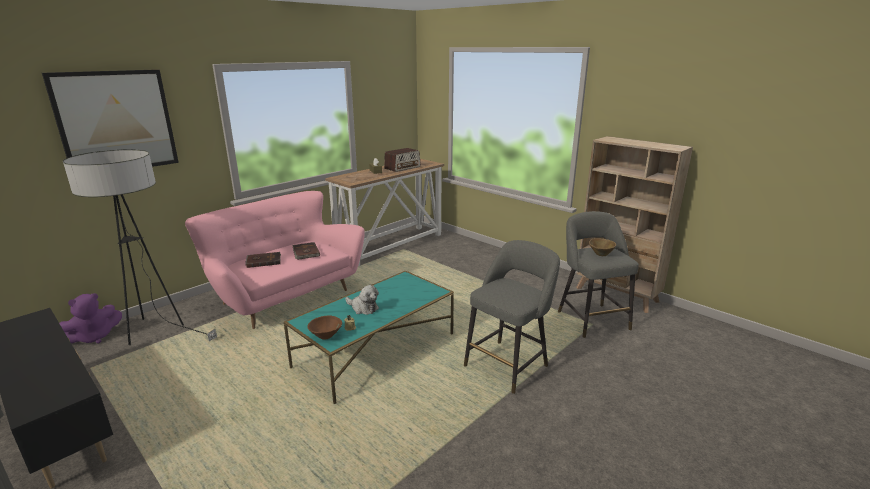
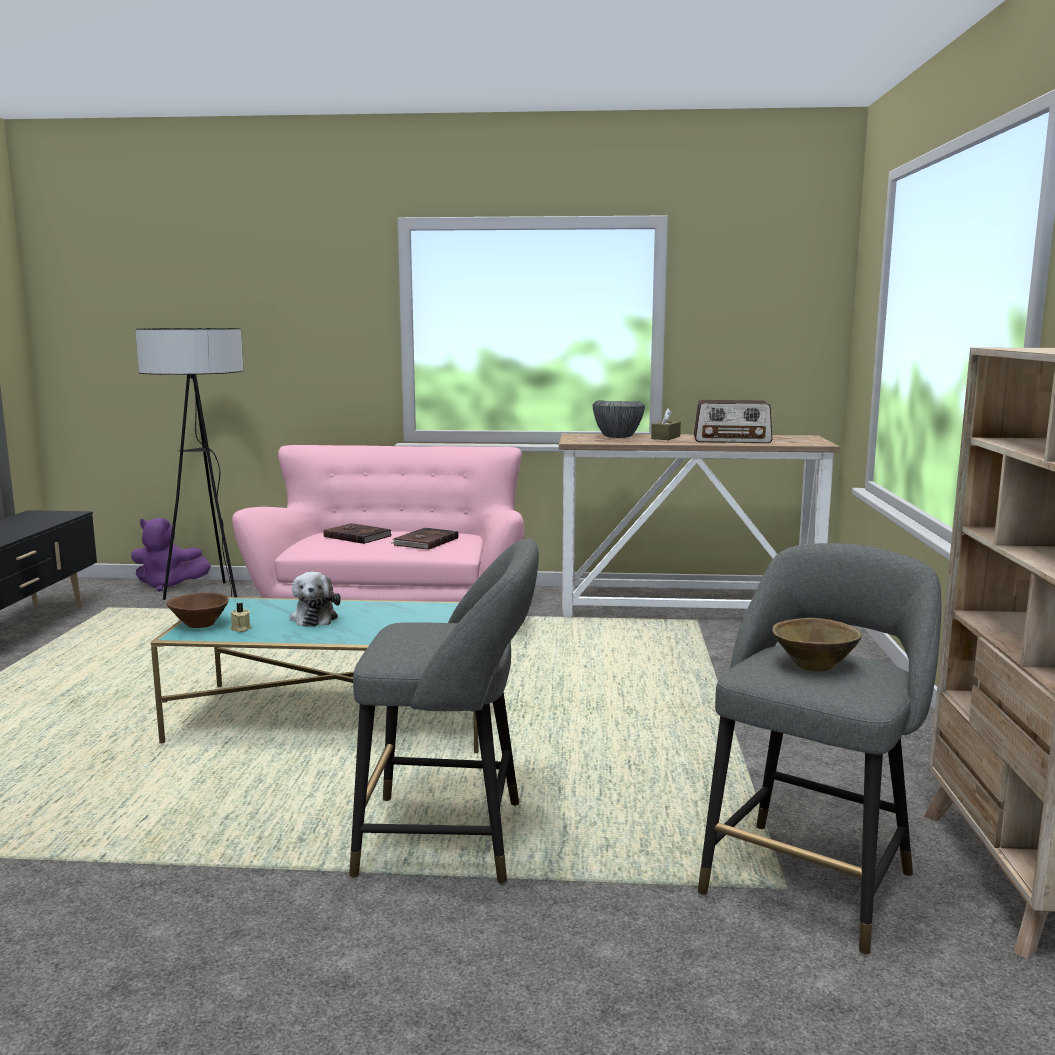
camera: 50 degrees right, 10 degrees down
(116, 122) = (253, 295): picture -> none
(356, 175) = (618, 437): none -> bowl

